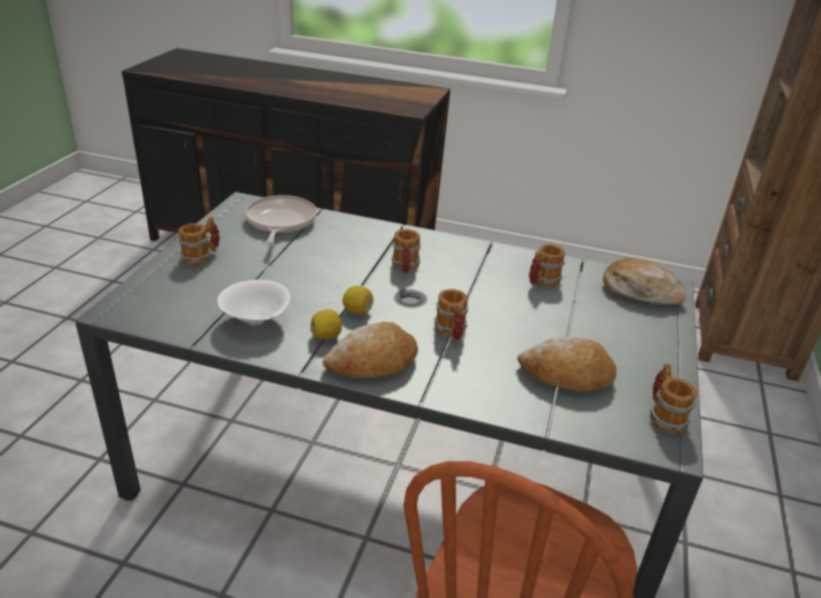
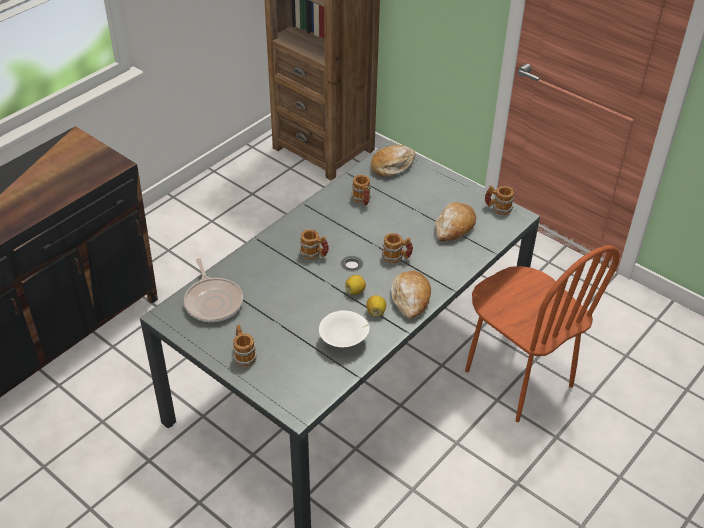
camera: 65 degrees left, 10 degrees up
(280, 222) = (213, 301): frying pan -> frying pan turned 135 degrees counterclockwise

